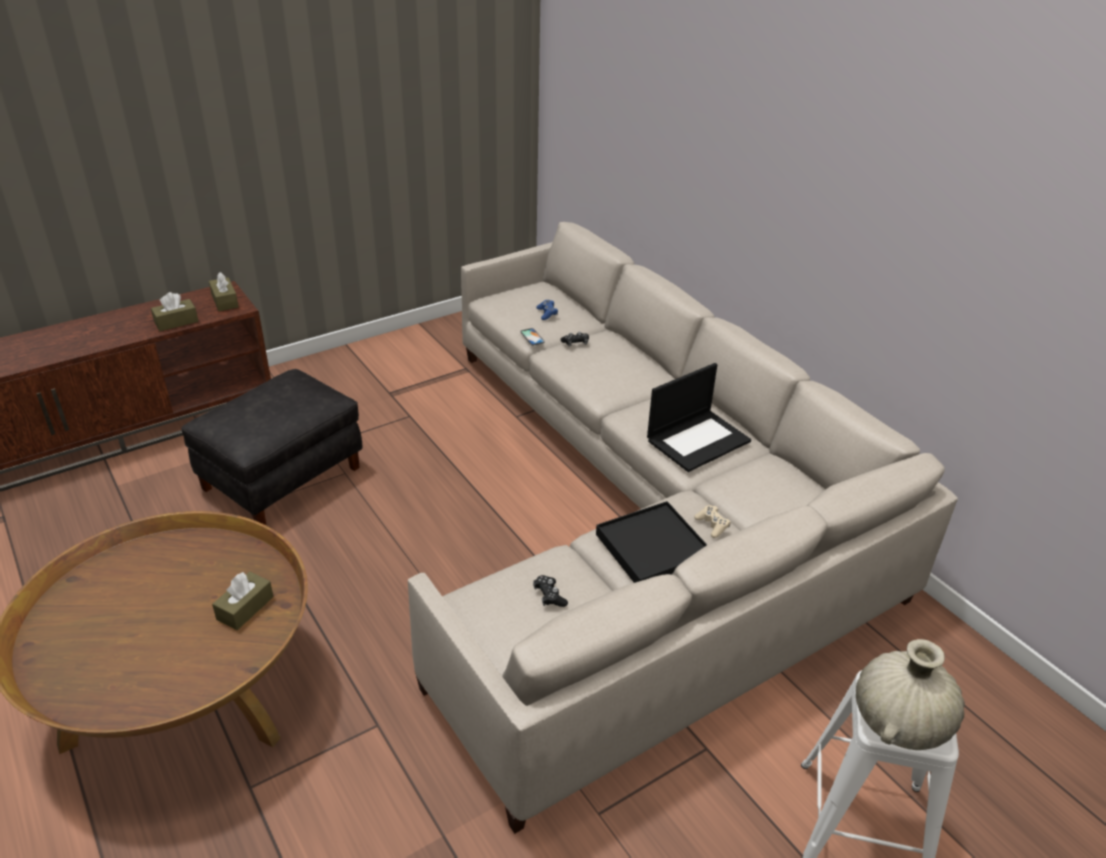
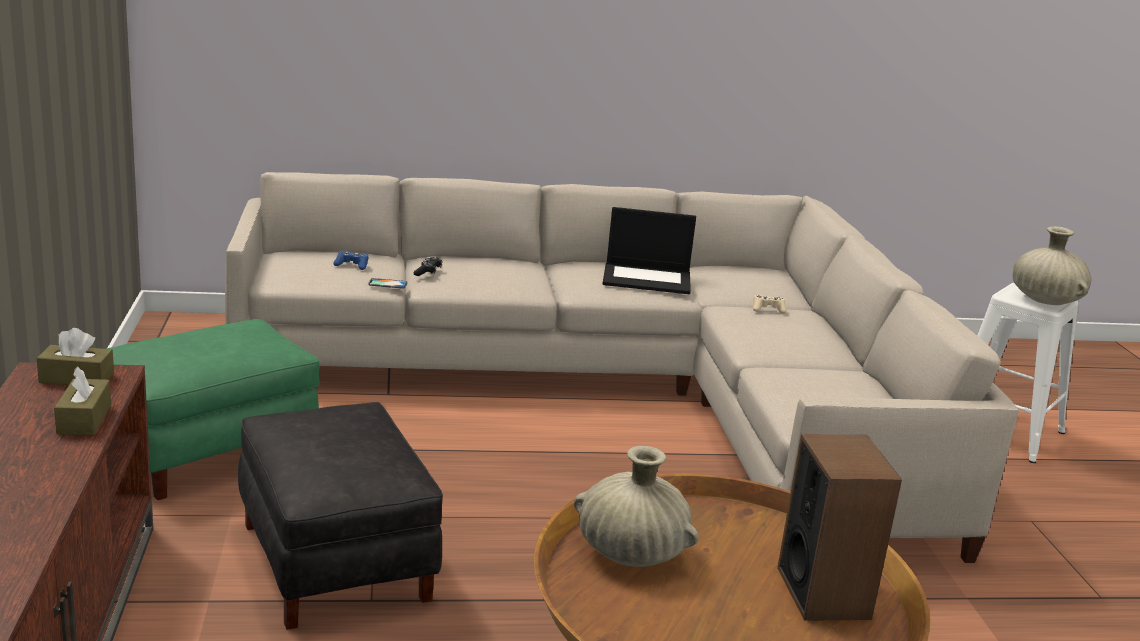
camera: 65 degrees left, 15 degrees down
(178, 671) = (823, 593): none -> speaker
(191, 563) = (631, 553): none -> beige vase
(245, 608) = (739, 534): brown tissue box -> none
(376, 386) = (210, 451): none -> green ottoman
(549, 596) = (822, 385): black game controller -> none
(653, 548) = (783, 334): black tray -> none
(698, 440) = (648, 279): laptop -> laptop turned 105 degrees clockwise

